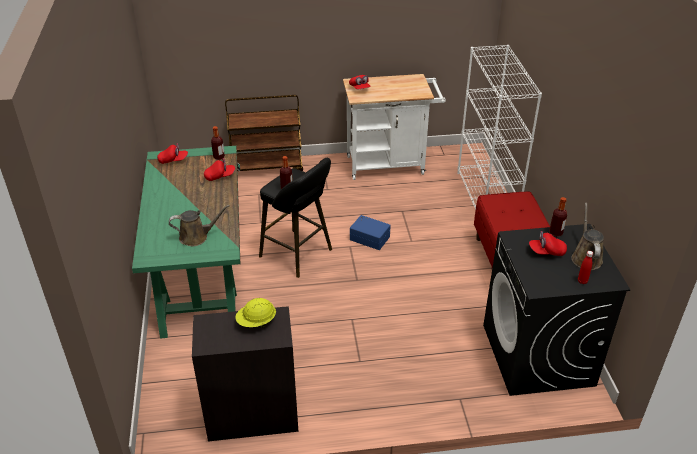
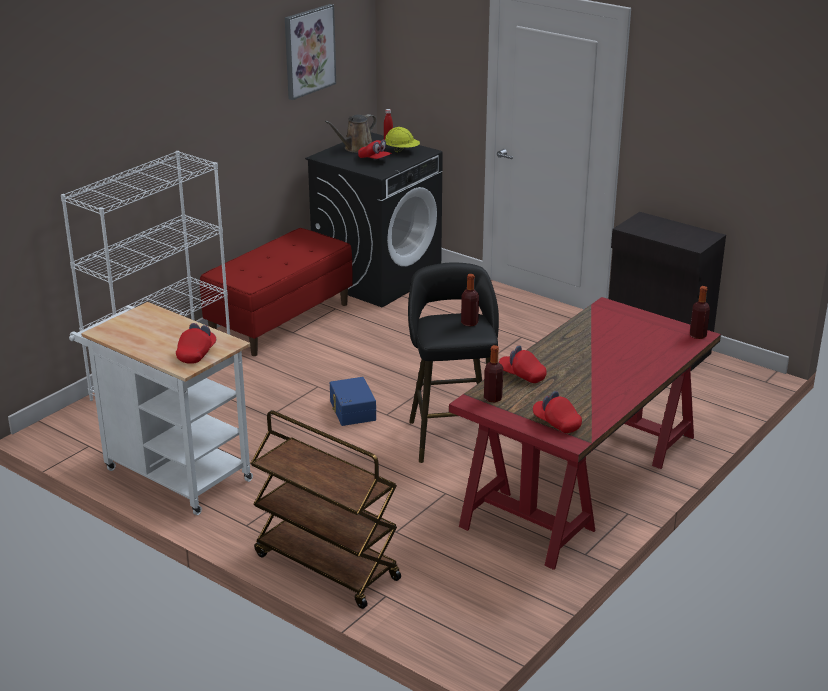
camera: 135 degrees left, 10 degrees down
(196, 237) = (624, 330): brown watering can -> none
(199, 268) = (583, 480): green desk -> red desk
(256, 322) = (651, 230): yellow hard hat -> yellow hard hat (402, 151)
(555, 233) = (342, 163): bottle -> bottle (698, 335)
(624, 147) = (309, 51): none -> picture

